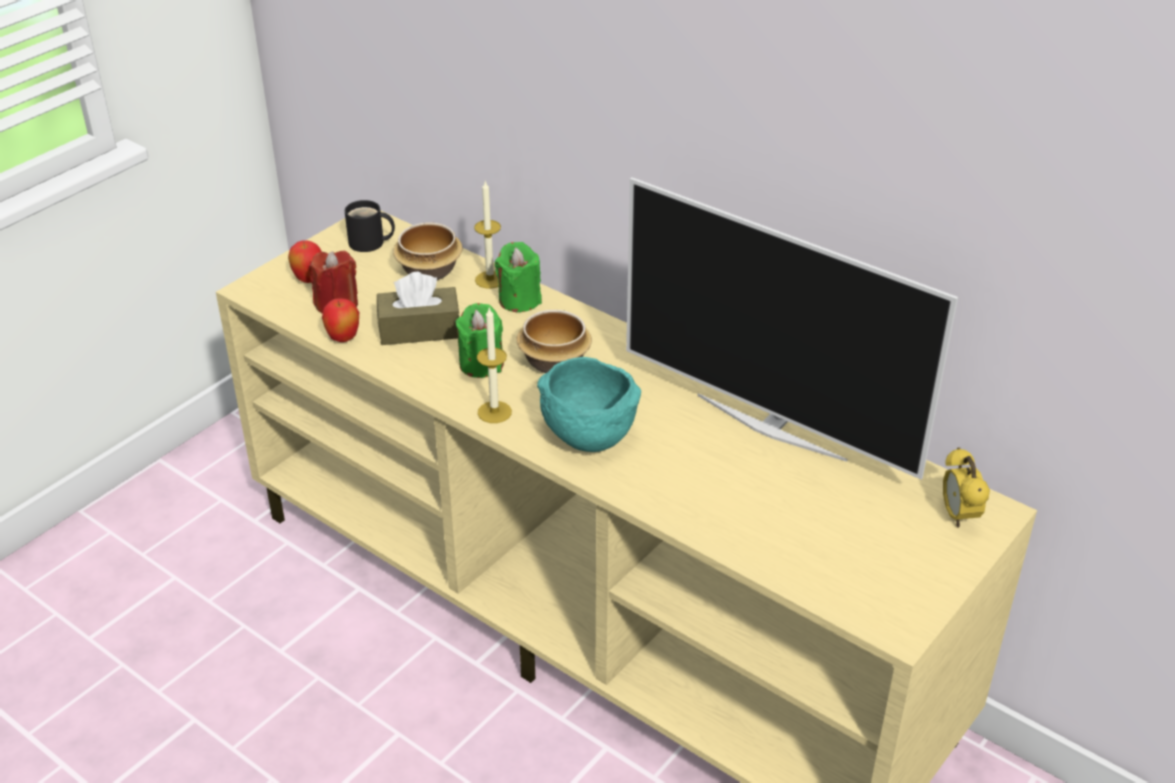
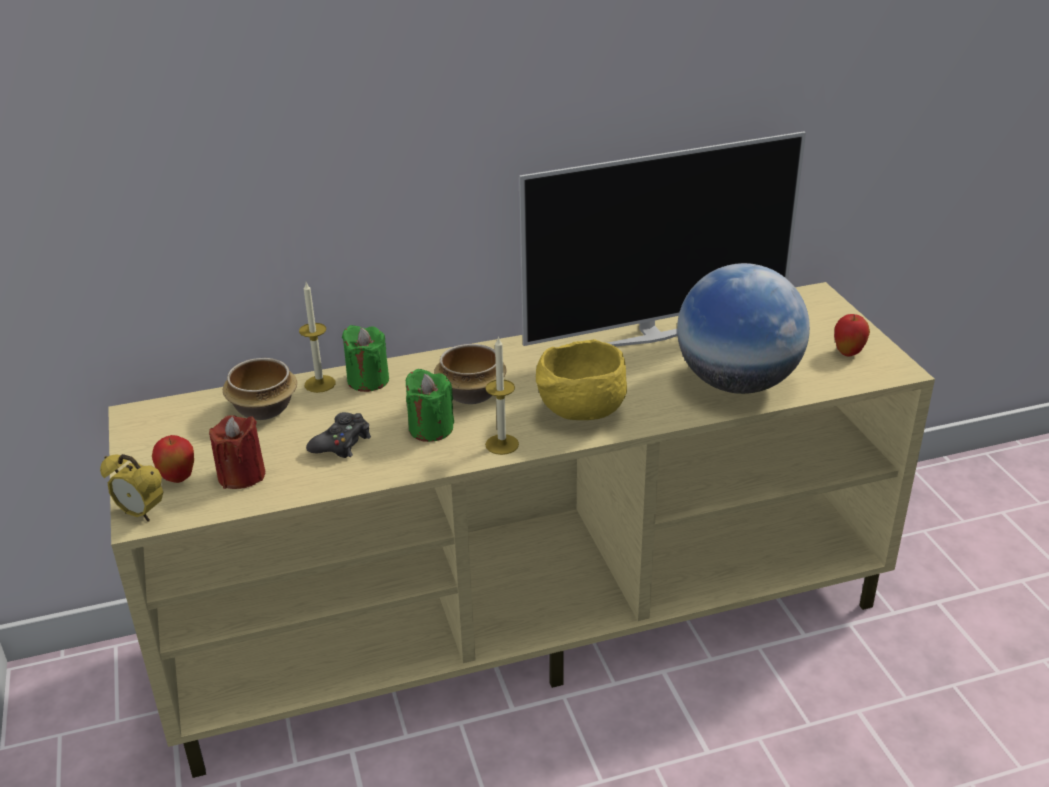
camera: 55 degrees left, 5 degrees down
(343, 339) = (299, 489): apple -> apple (848, 353)
(369, 243) = (173, 426): black mug -> none
(419, 329) = (342, 443): brown tissue box -> black game controller
(586, 436) = (581, 413): turquoise bowl -> yellow bowl
(741, 516) = (737, 382): none -> globe
(958, 516) = (809, 307): alarm clock -> alarm clock (141, 514)

